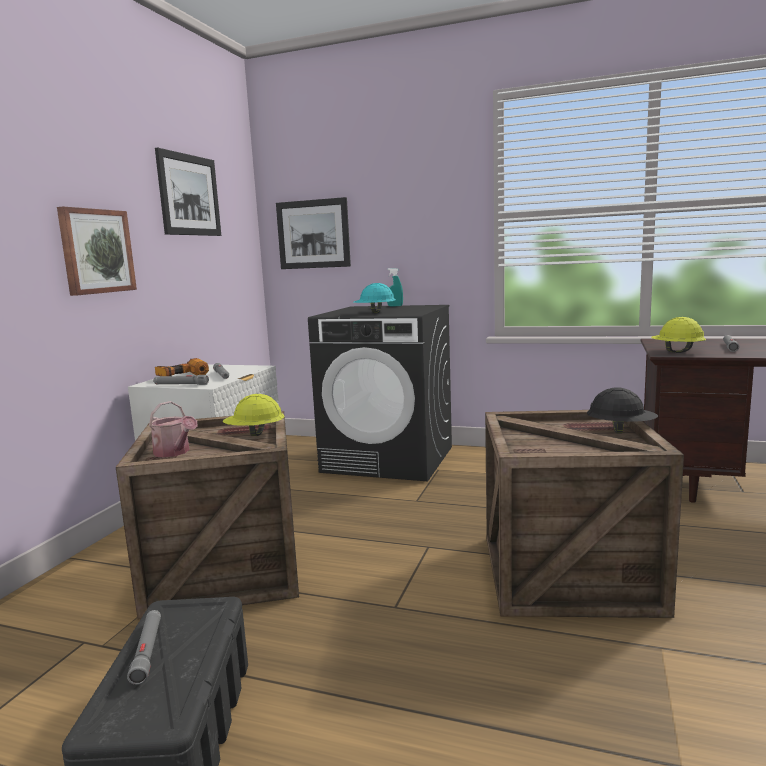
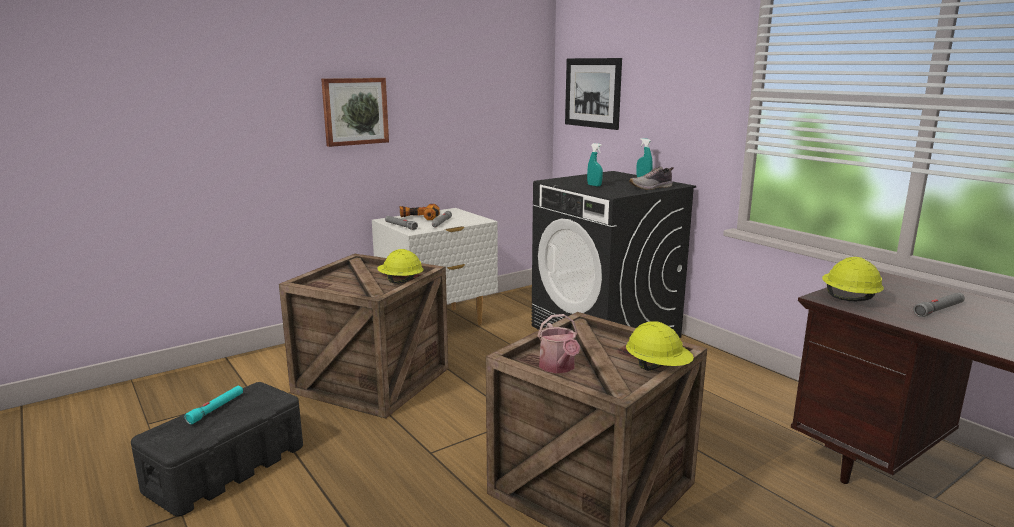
camera: 35 degrees right, 5 degrees up
(147, 651) = (216, 408): grey flashlight -> turquoise flashlight
(174, 452) = (333, 282): watering can -> watering can (558, 367)
(189, 195) = (463, 57): picture -> none
(374, 312) = (594, 185): turquoise hard hat -> turquoise spray bottle
(424, 308) = (651, 187): none -> shoe
(621, 431) = (658, 368): black hard hat -> yellow hard hat

